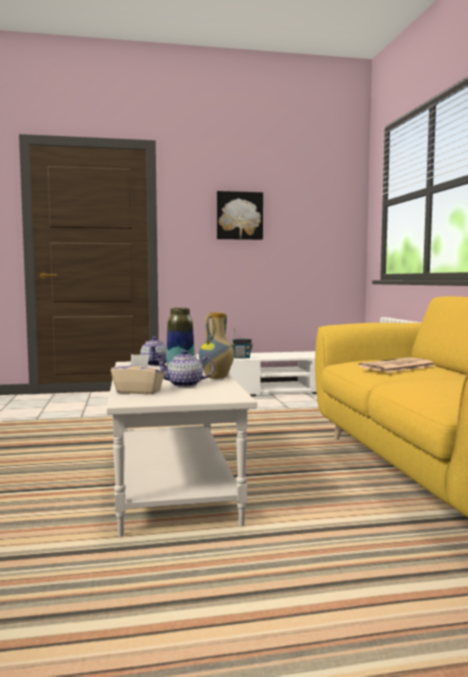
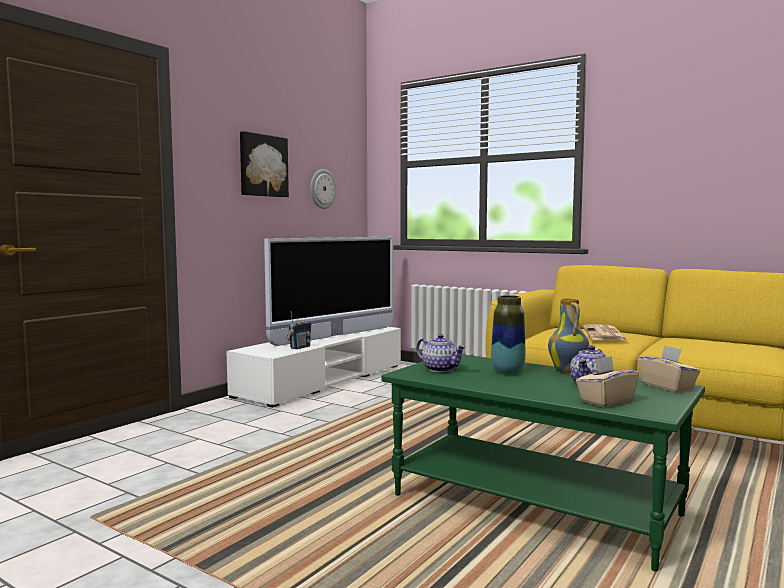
camera: 45 degrees left, 0 degrees up
(175, 484) = (536, 505): white coffee table -> green coffee table
(223, 395) = (667, 387): none -> beige tissue box
(293, 355) = (335, 336): none -> television
(306, 231) = (322, 189): none -> wall clock

